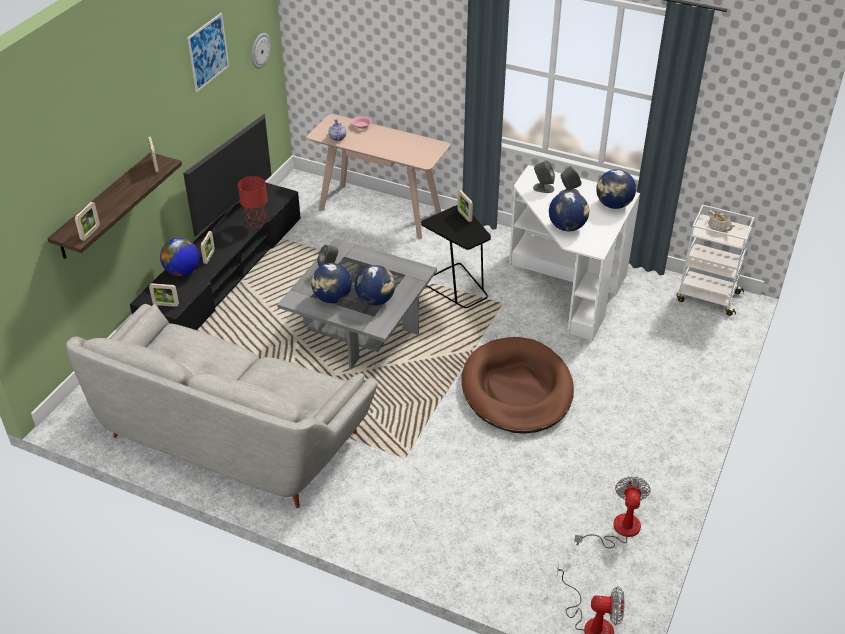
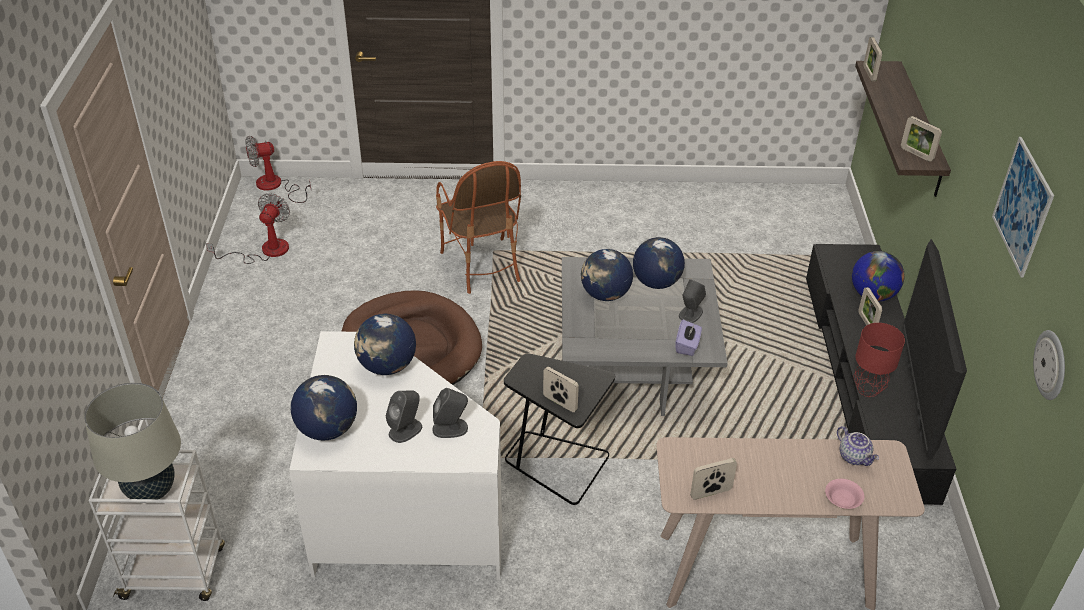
camera: 155 degrees right, 0 degrees up
(166, 305) = (841, 254): picture frame -> picture frame (711, 493)
(232, 432) = (672, 226): grey sofa -> none
(350, 253) = (687, 346): none -> purple tissue box
(423, 447) = (481, 265): none -> armchair
(618, 530) = (265, 251): fan -> fan turned 150 degrees counterclockwise
(719, 228) = (151, 490): beige teapot -> beige table lamp

